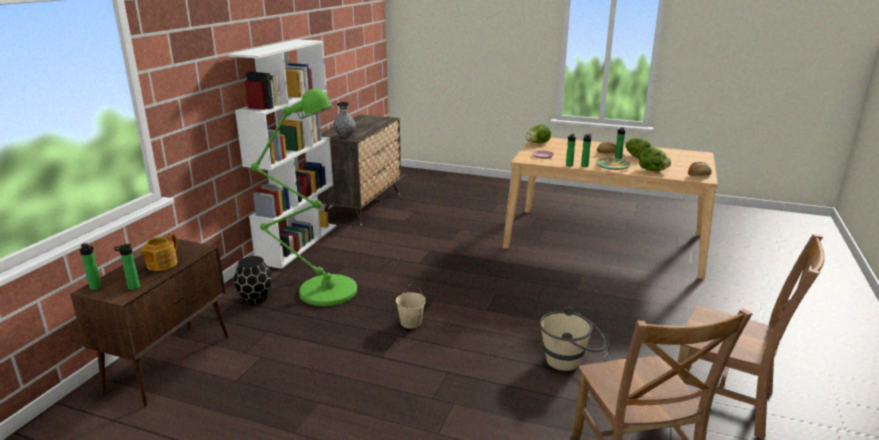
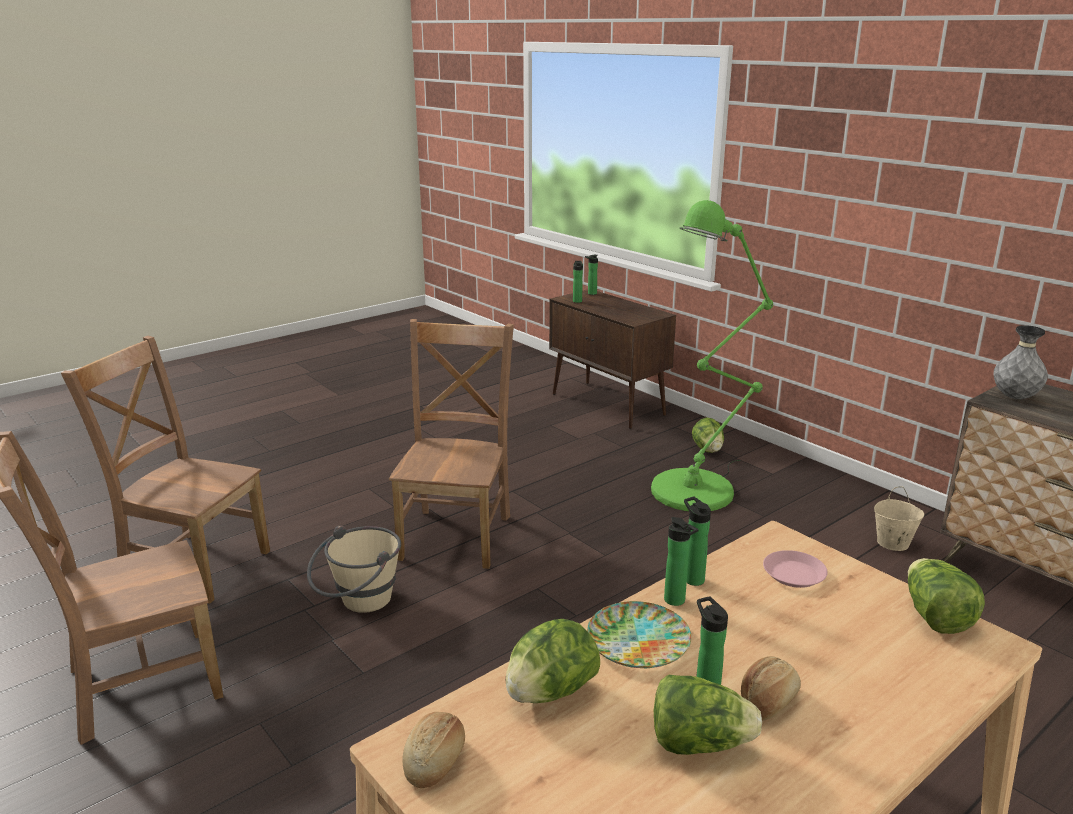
camera: 120 degrees right, 0 degrees up
(161, 264) = (613, 309): teapot -> none
(255, 298) = (707, 449): black vase -> lettuce
(298, 243) = (871, 497): white bookcase -> none
(411, 323) = (561, 524): beige bucket -> beige bucket (892, 543)
(462, 357) = (457, 534): none -> brown chair

